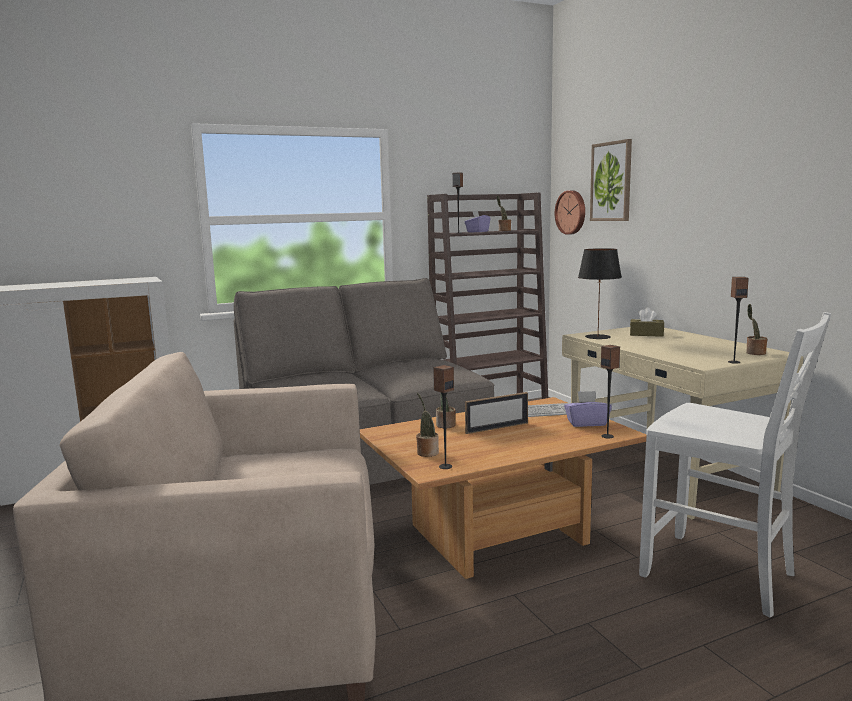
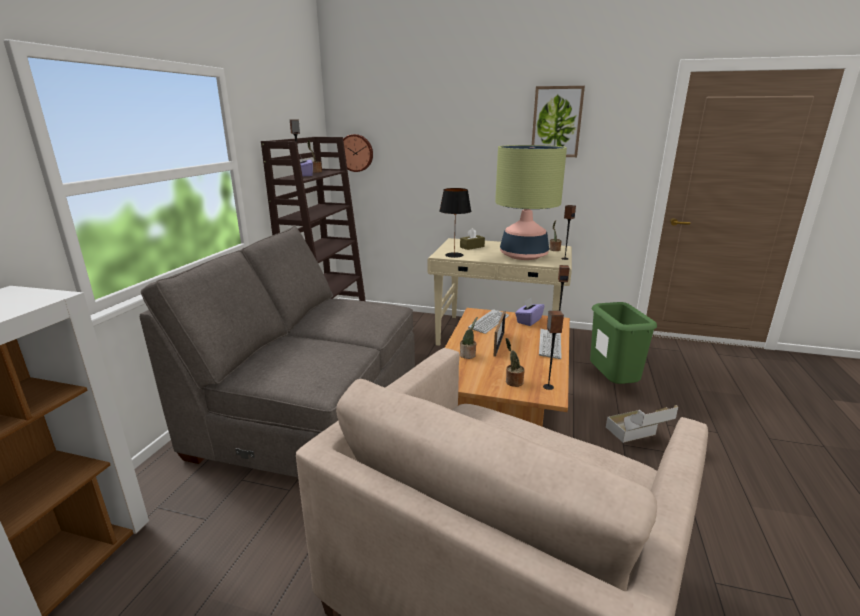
camera: 50 degrees left, 10 degrees up
(548, 444) = (550, 344): none -> keyboard
(611, 181) = (401, 129): picture -> picture (556, 122)
(624, 629) = (637, 437): none -> cardboard box
(684, 350) = (523, 255): none -> table lamp
(720, 575) = (612, 385): white chair -> green trash can

